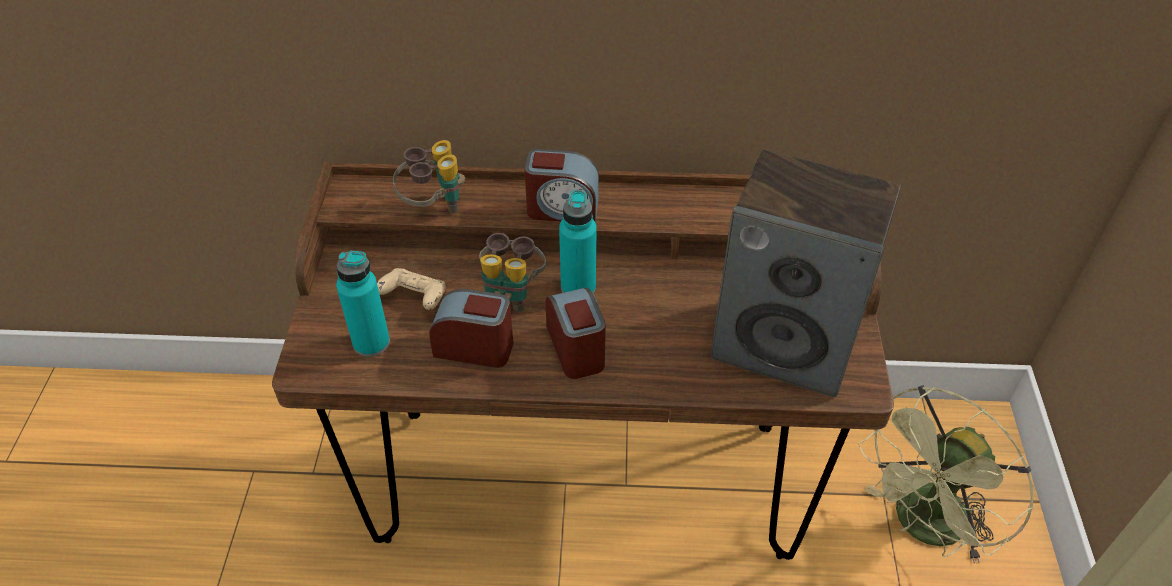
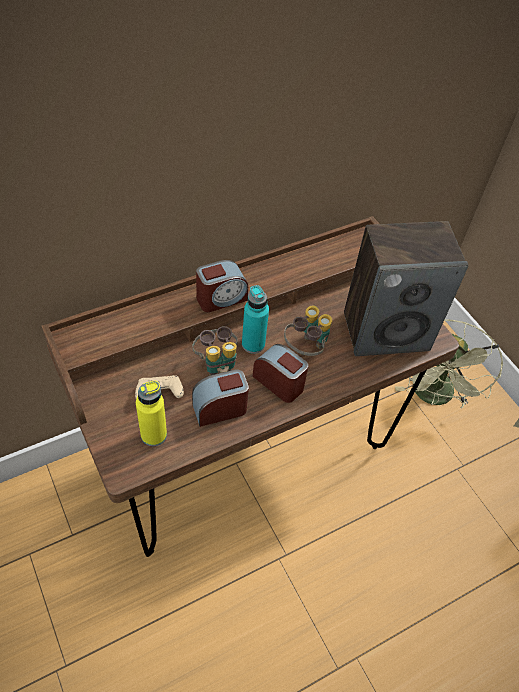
camera: 35 degrees left, 5 degrees up
(371, 342) = (153, 435): turquoise bottle -> yellow bottle
(433, 206) = (139, 328): binoculars -> binoculars (306, 349)

